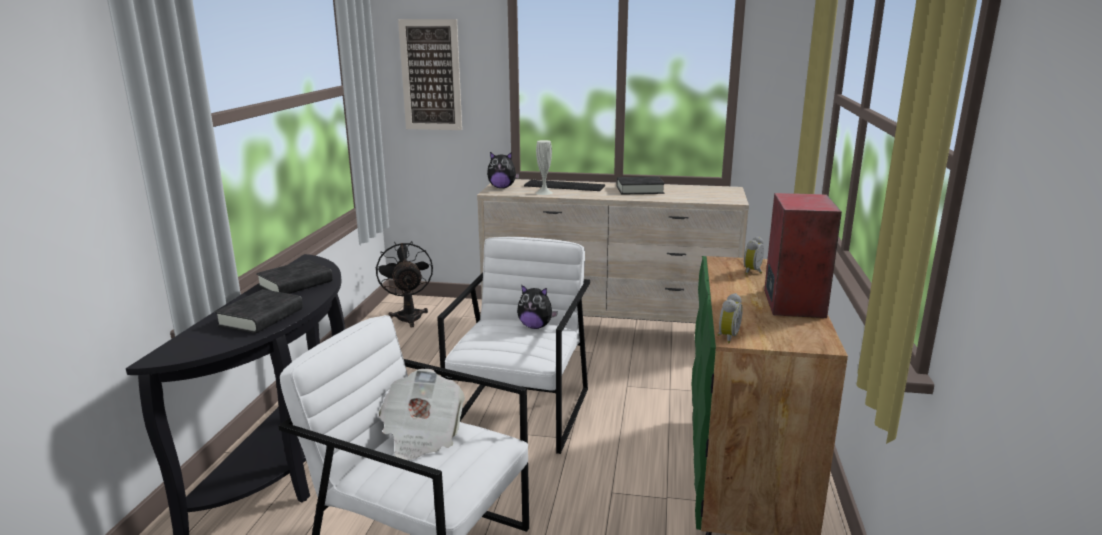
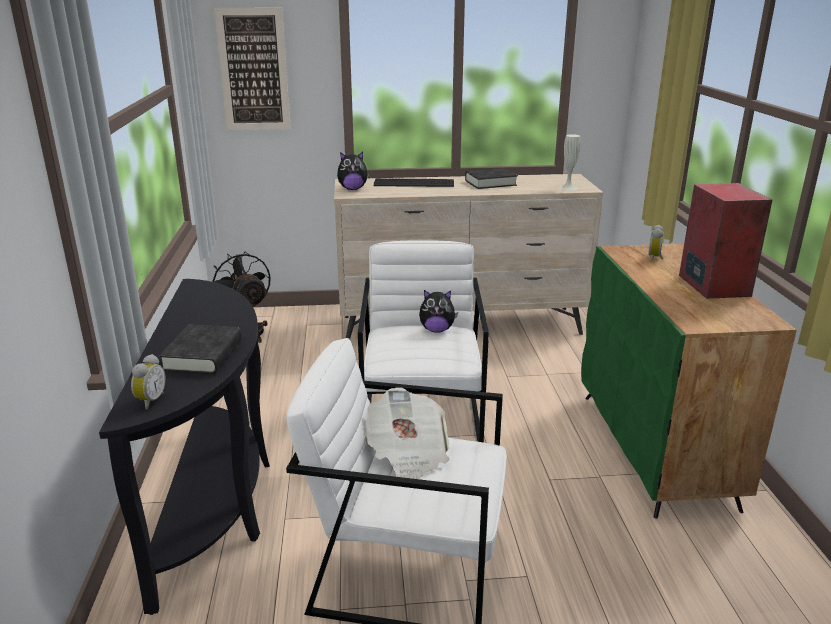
camera: 15 degrees left, 5 degrees up
(295, 284) = (206, 313): black book -> none
(544, 193) = (401, 192): white vase -> white vase (568, 188)
(726, 337) = (687, 324): alarm clock -> alarm clock (150, 401)

